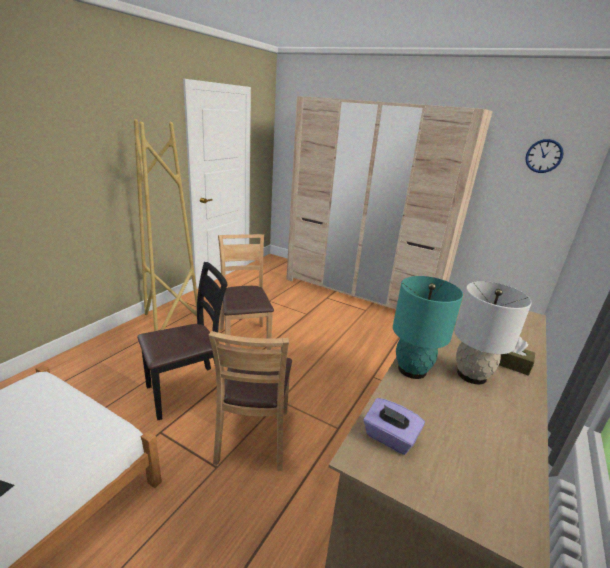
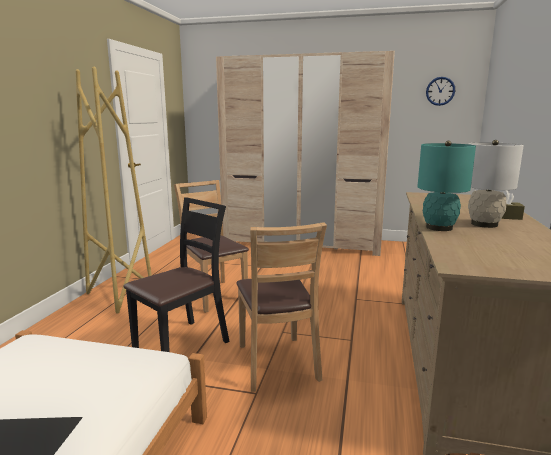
camera: 15 degrees left, 10 degrees down
(389, 438) = (465, 256): purple tissue box -> none

